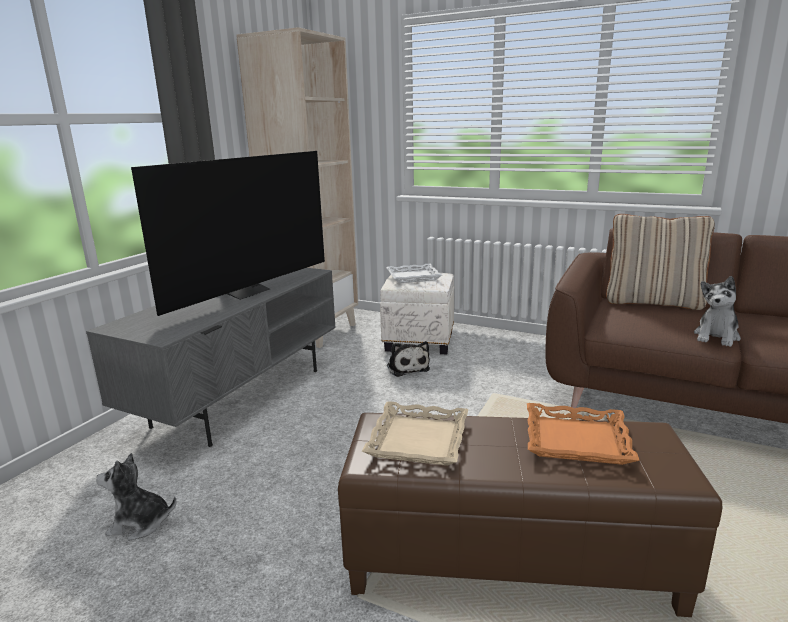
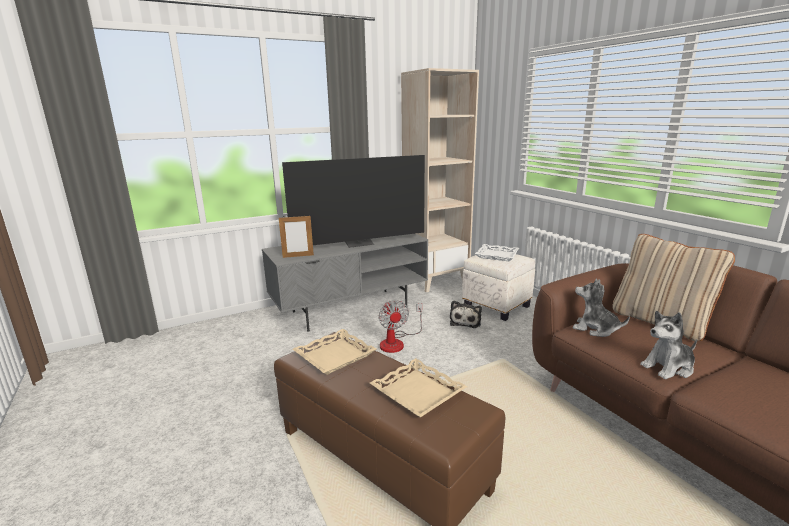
camera: 35 degrees right, 0 degrees up
(140, 524) = (243, 357): plush toy -> plush toy (595, 329)
(177, 326) = (298, 256): none -> picture frame
(357, 417) = (397, 342): none -> fan
(577, 440) = (418, 392): orange tray -> beige tray

